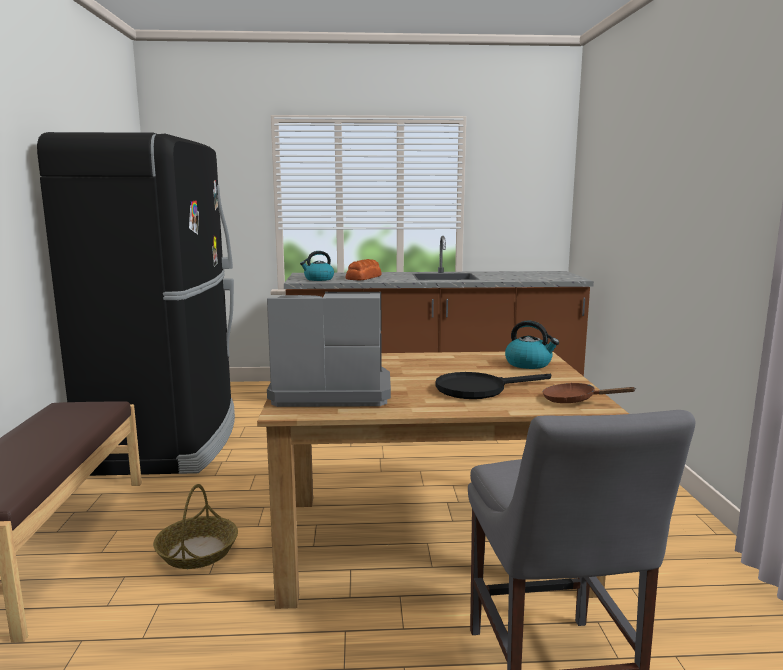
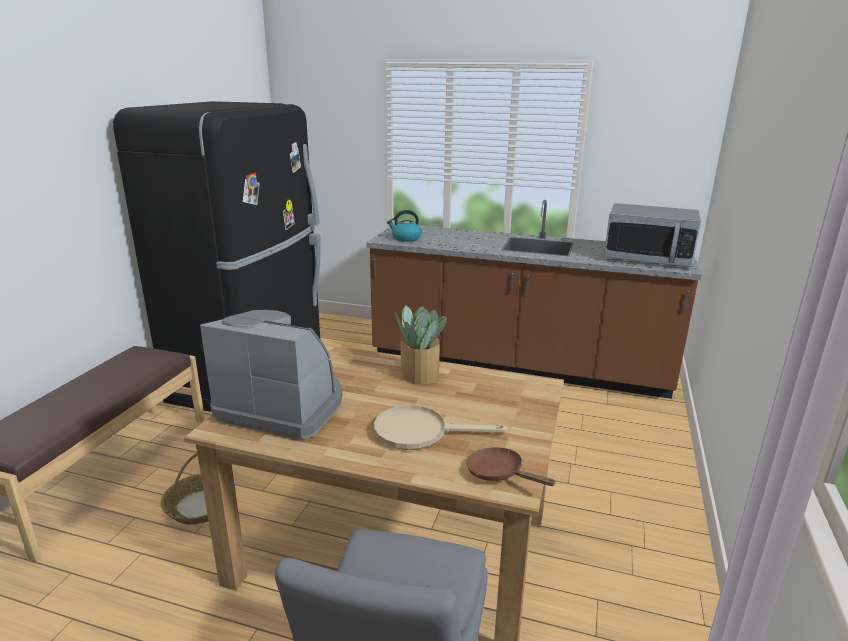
camera: 20 degrees right, 10 degrees up
(364, 277) = (452, 240): bread -> none
(430, 360) = (419, 374): none -> potted plant
(479, 389) = (421, 432): black frying pan -> beige frying pan
(529, 364) = (514, 399): kettle -> none
(541, 276) = (647, 258): none -> microwave

